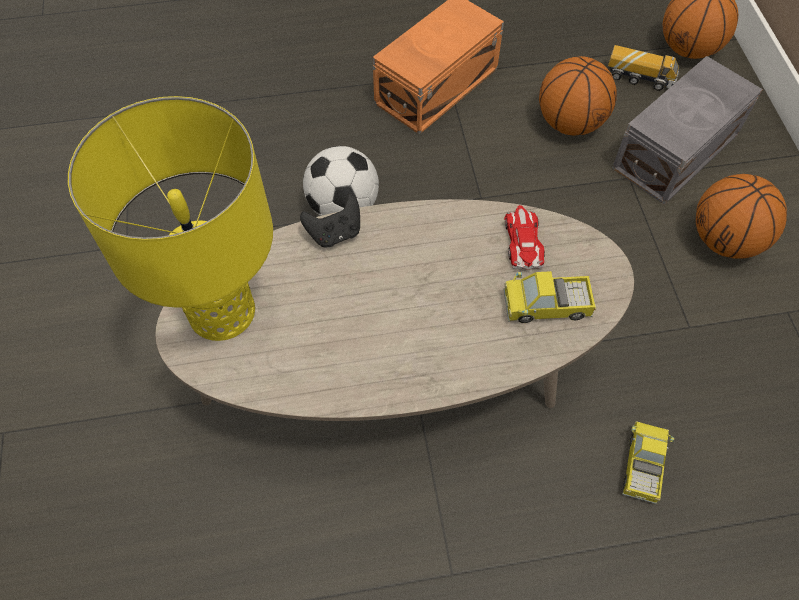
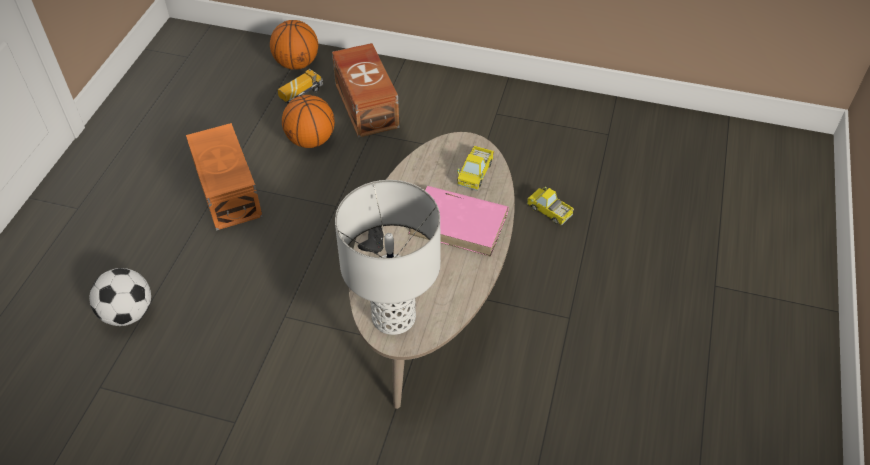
camera: 65 degrees left, 10 degrees down
(220, 311) = (393, 317): yellow table lamp -> white table lamp
(343, 207) = (293, 279): football -> football (128, 313)
(432, 324) = (459, 223): none -> pink book
(523, 241) = (430, 166): toy car -> none
(678, 151) = (367, 104): grey storage box -> brown storage box
(724, 240) = (438, 115): basketball -> none

